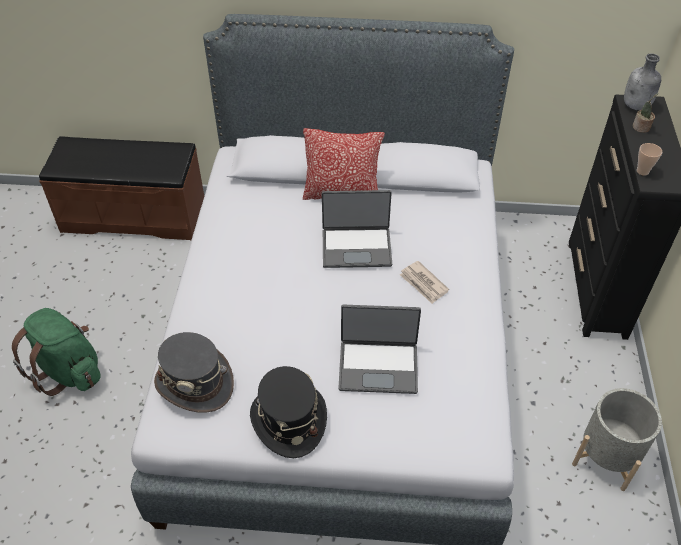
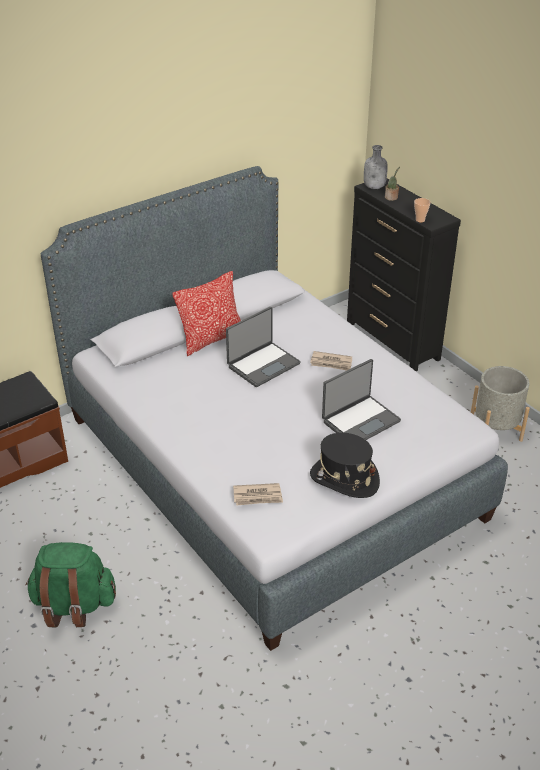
camera: 40 degrees left, 10 degrees down
(195, 383) = (258, 496): grey hat -> newspaper

